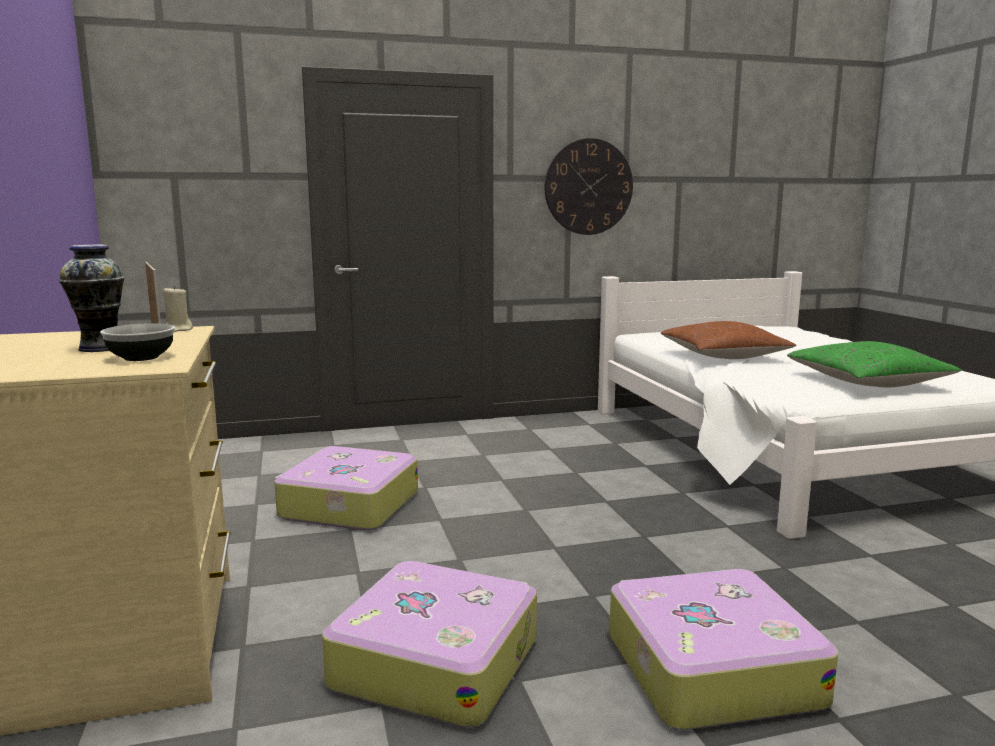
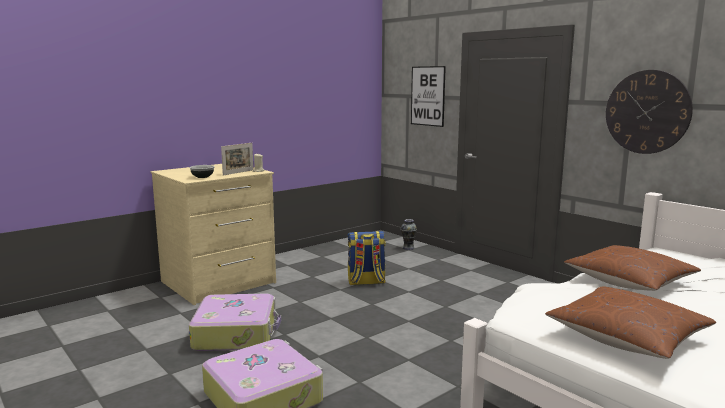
camera: 65 degrees right, 0 degrees up
(102, 348) = (217, 172): vase -> vase (408, 248)
(231, 174) = (427, 96): none -> picture
(348, 505) = (366, 282): suitcase -> backpack
(867, 382) = (626, 337): green pillow -> brown pillow

